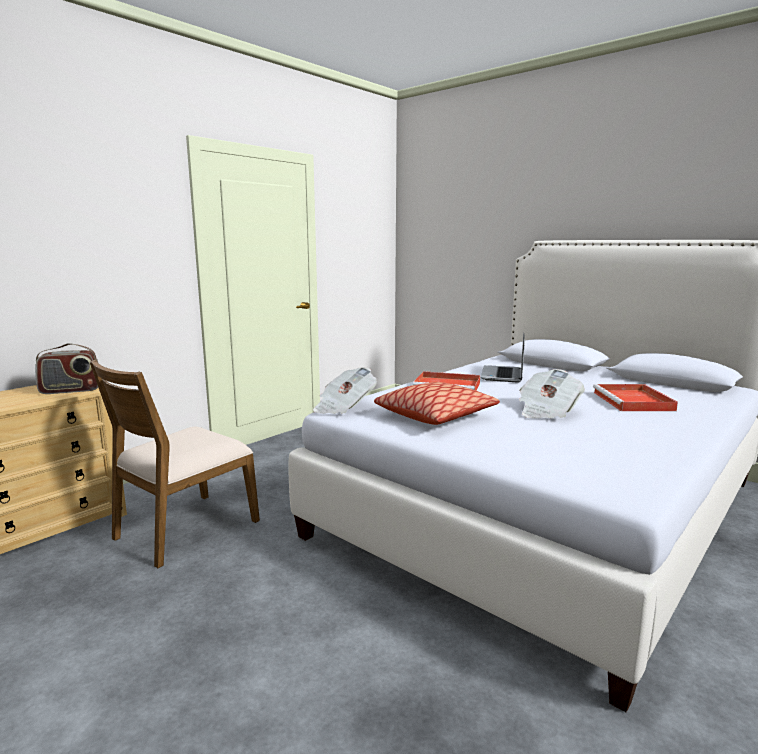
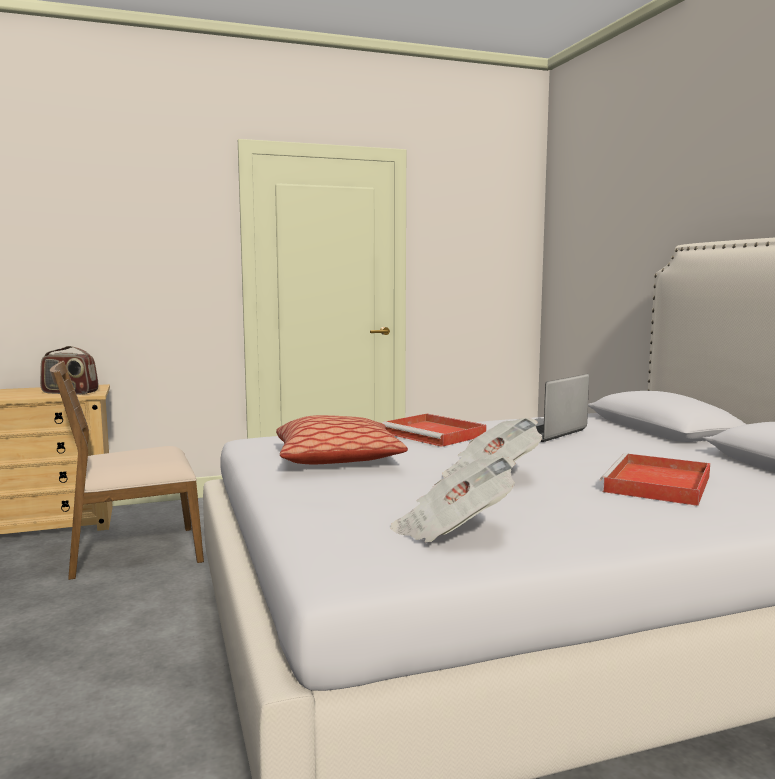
camera: 30 degrees right, 5 degrees down
(344, 407) = (270, 438): newspaper -> newspaper (452, 530)

